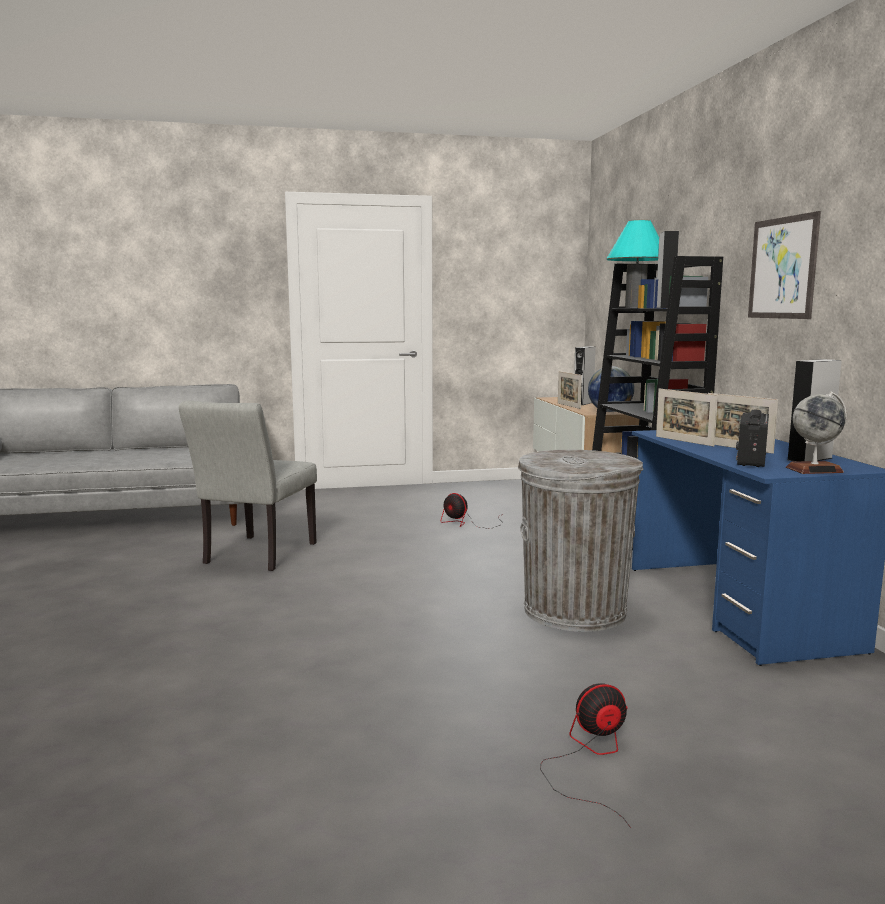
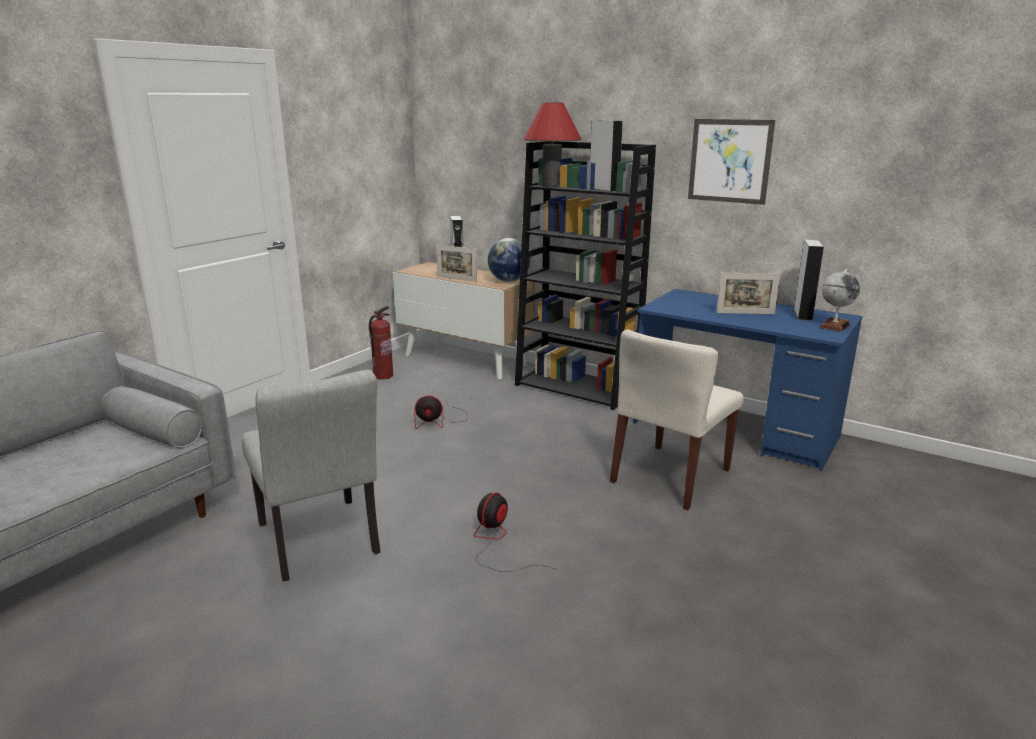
camera: 45 degrees left, 10 degrees up
(491, 490) = (383, 376): none -> fire extinguisher
(574, 610) = (671, 476): grey trash can -> beige chair
(591, 758) = (888, 587): fan -> fan (497, 543)
(635, 307) = (551, 185): turquoise table lamp -> red table lamp
(684, 441) = (700, 313): picture frame -> none
(751, 460) = (788, 326): radio -> none

